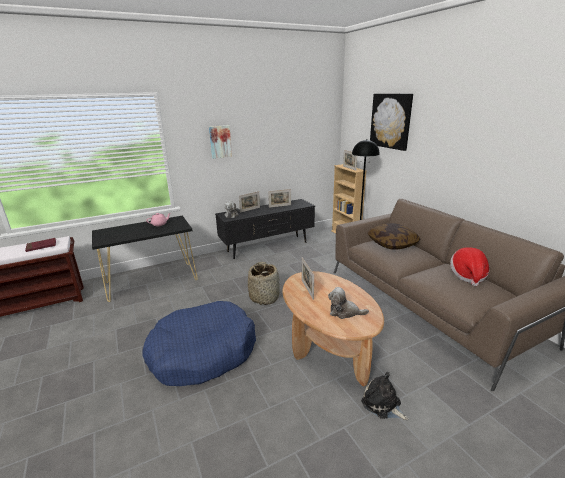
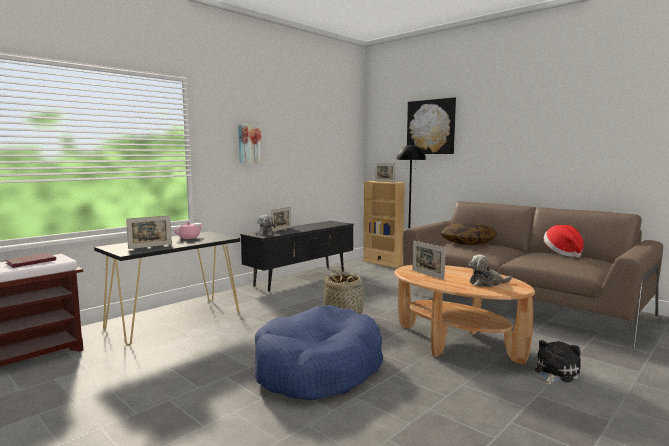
camera: 20 degrees left, 15 degrees down
(280, 206) = (313, 225): picture frame -> picture frame (150, 246)
(383, 404) = (555, 373): plush toy -> plush toy turned 105 degrees clockwise

